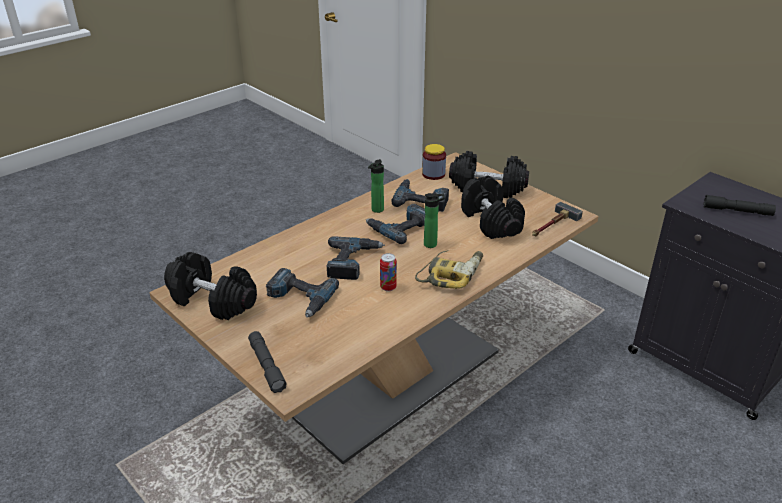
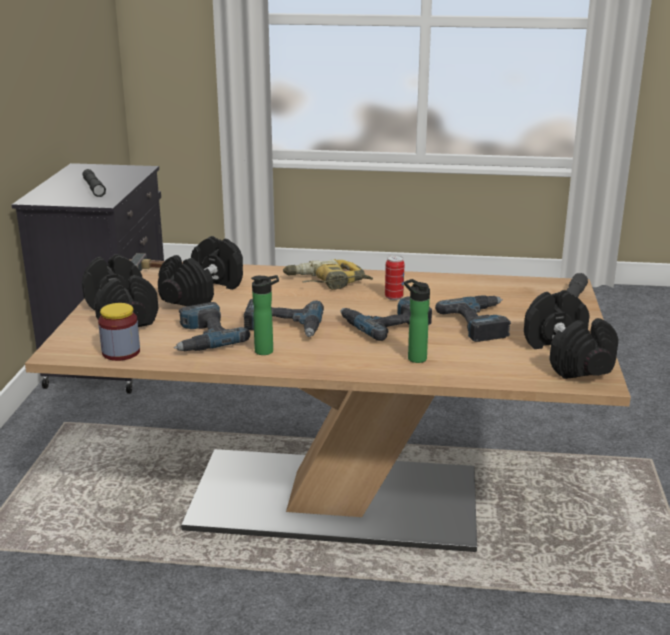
camera: 130 degrees left, 10 degrees down
(432, 244) = (291, 303): bottle -> bottle (414, 358)

